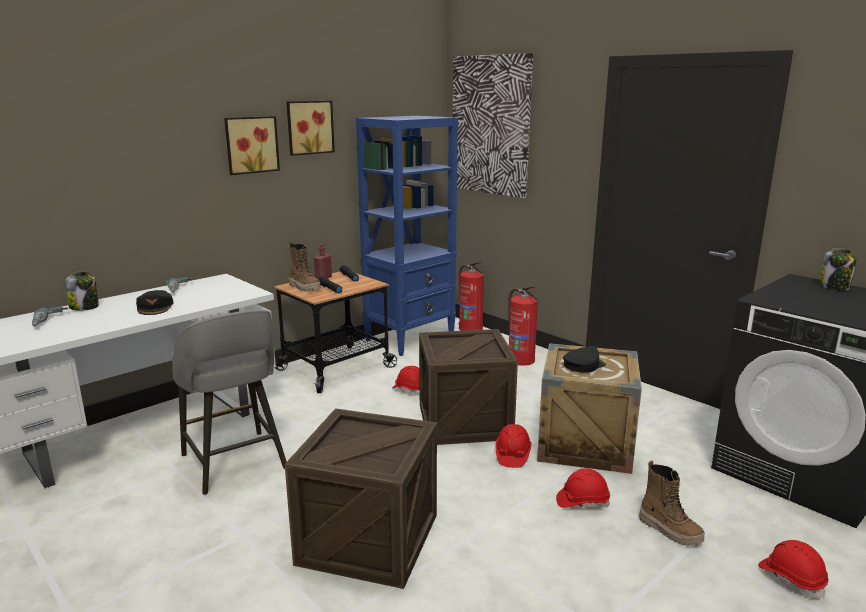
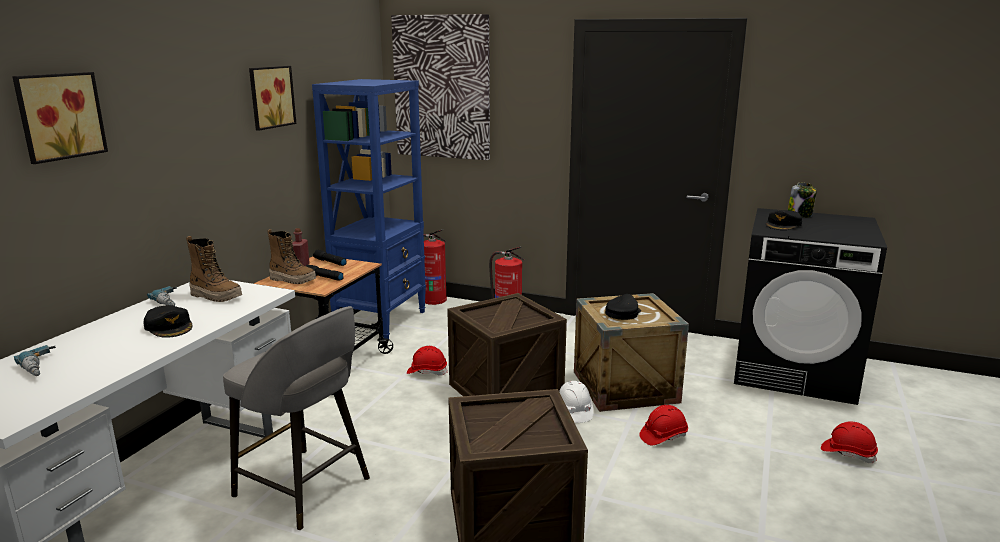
camera: 25 degrees left, 0 degrees up
(85, 307) = (69, 342): jar -> none
(251, 145) = (217, 120): picture -> picture (59, 116)
(512, 455) = (574, 411): red hard hat -> white hard hat
(670, 530) = (744, 441): boot -> boot (216, 296)
(794, 295) = (783, 225): none -> black cap

